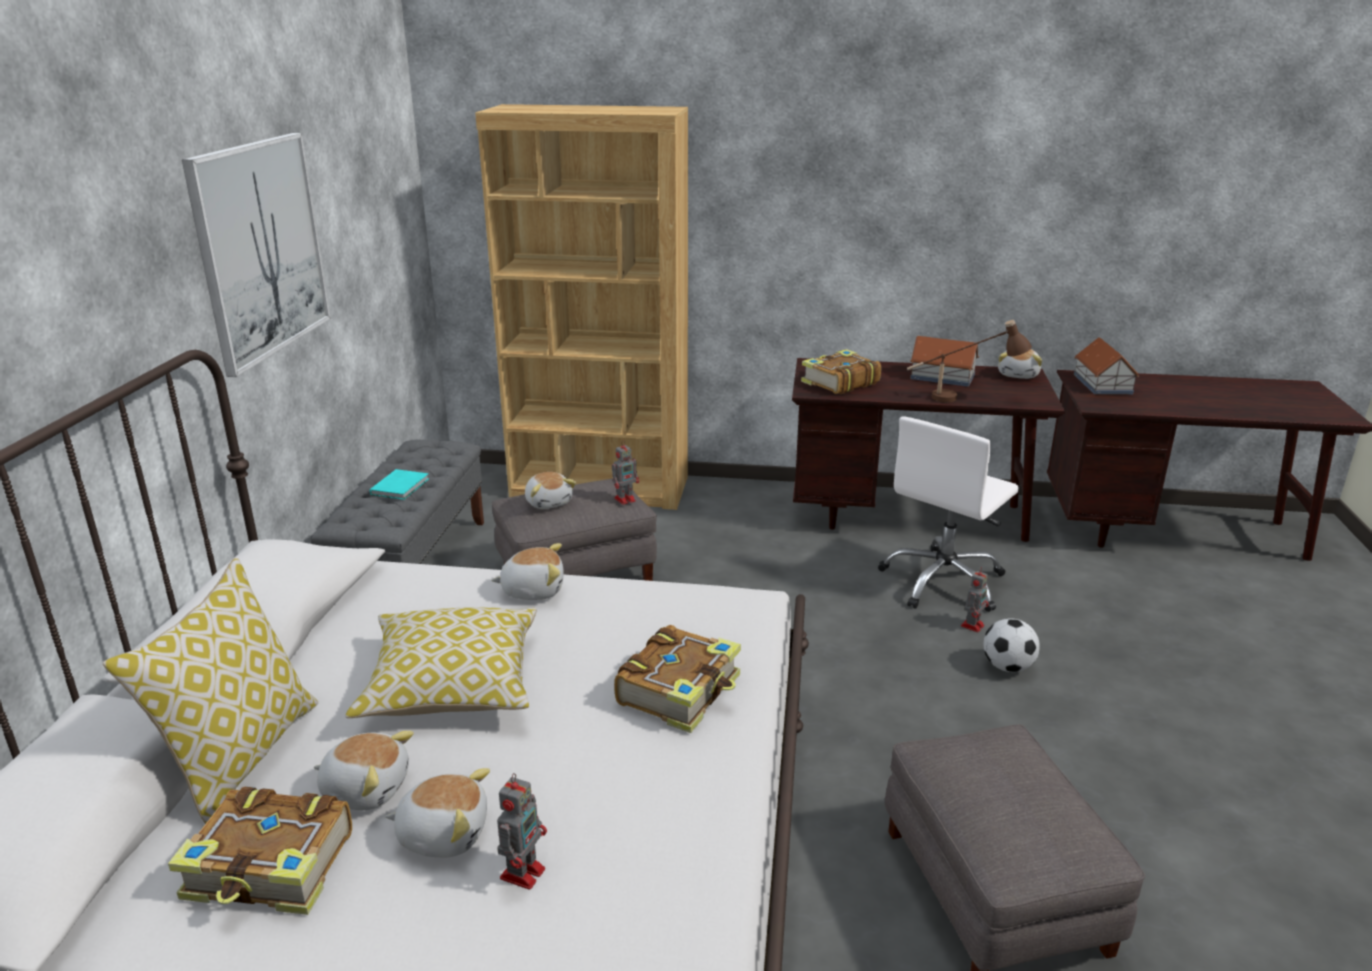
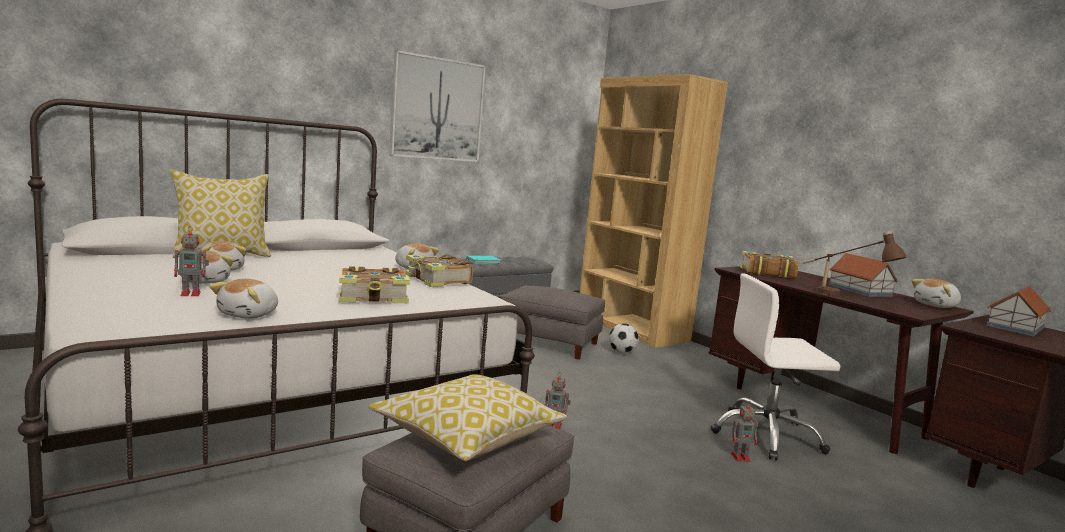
camera: 45 degrees right, 15 degrees down
(272, 868) = (156, 267): book -> book (437, 280)
(451, 684) = (315, 268): pillow -> pillow (467, 436)
(549, 502) = (540, 288): plush toy -> plush toy (249, 315)
(626, 499) = (578, 299): toy robot -> toy robot (555, 426)
(1007, 667) = (720, 481): football -> football (622, 353)

